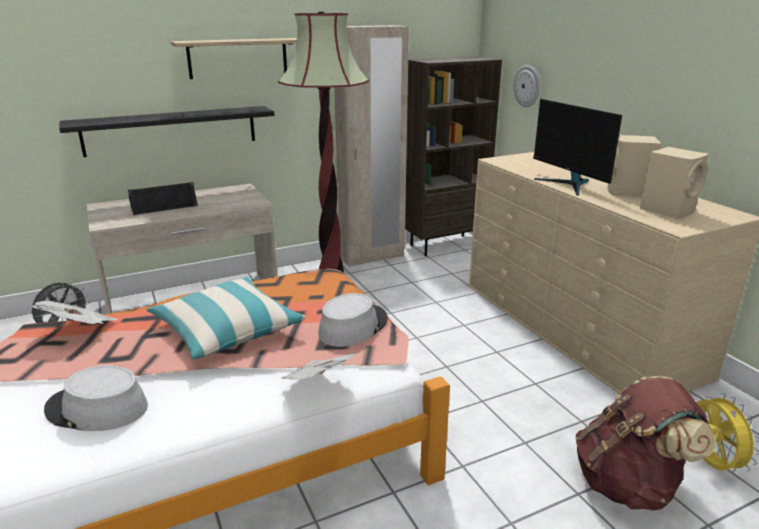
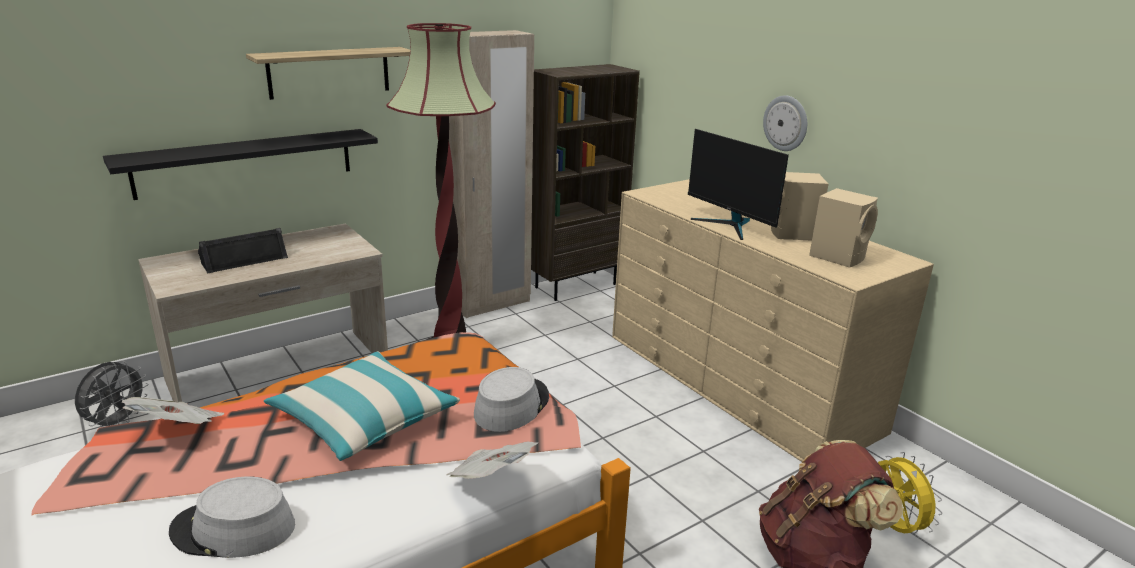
camera: 10 degrees left, 0 degrees up
(527, 86) = (671, 103): wall clock -> wall clock (786, 123)

